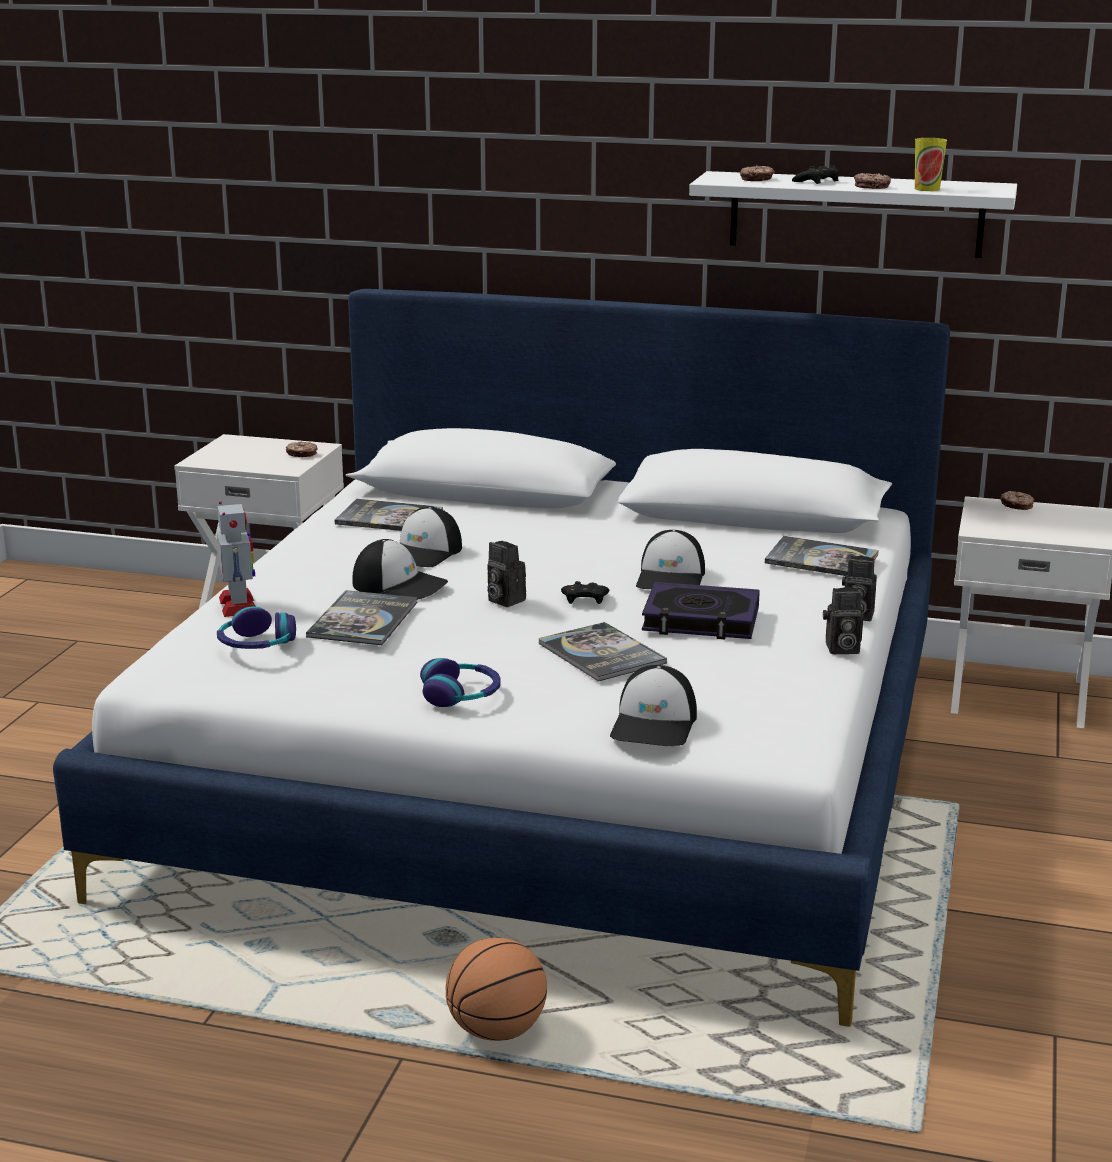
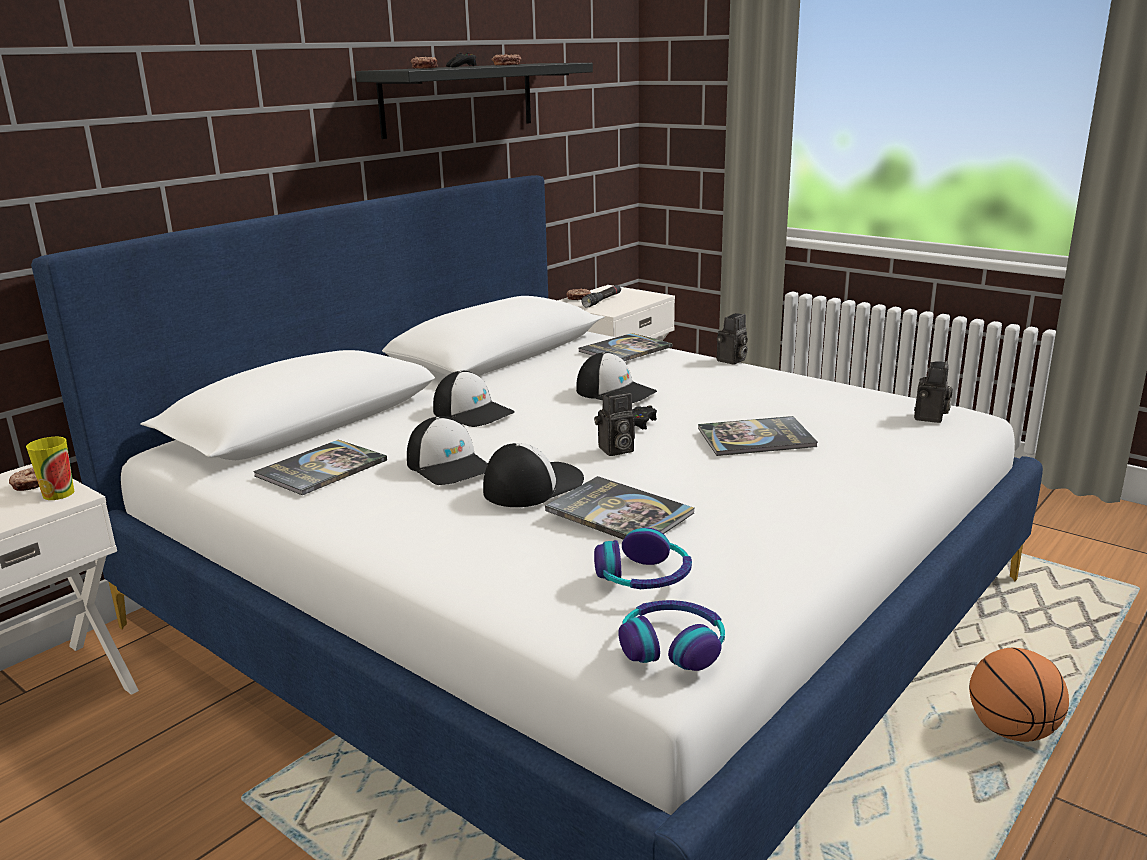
camera: 65 degrees left, 0 degrees up
(238, 605) = (491, 580): toy robot -> none
(461, 695) = (818, 501): headphones -> headphones (672, 646)
(655, 724) = (911, 442): cap -> cap (473, 412)
(701, 620) = (713, 398): book -> none
(840, 649) = (790, 374): camera -> camera (931, 418)
(856, 214) = (459, 99): white shelf -> black shelf
(927, 189) = (536, 64): cup -> cup (58, 494)
(1023, 518) = (602, 301): none -> black flashlight

